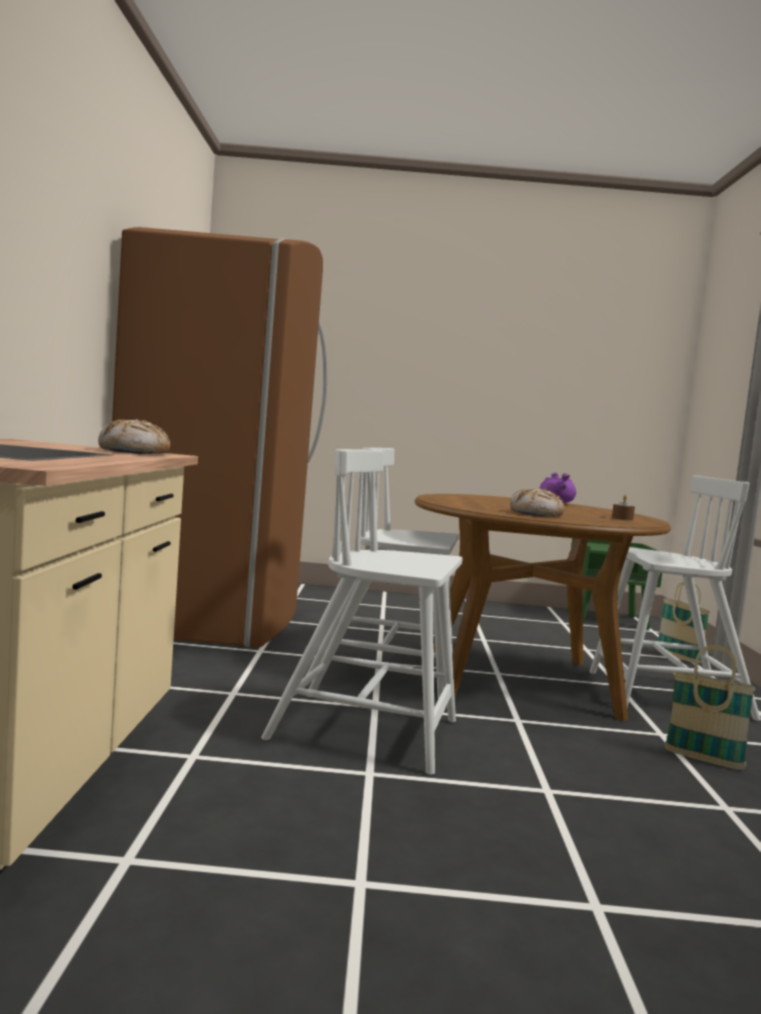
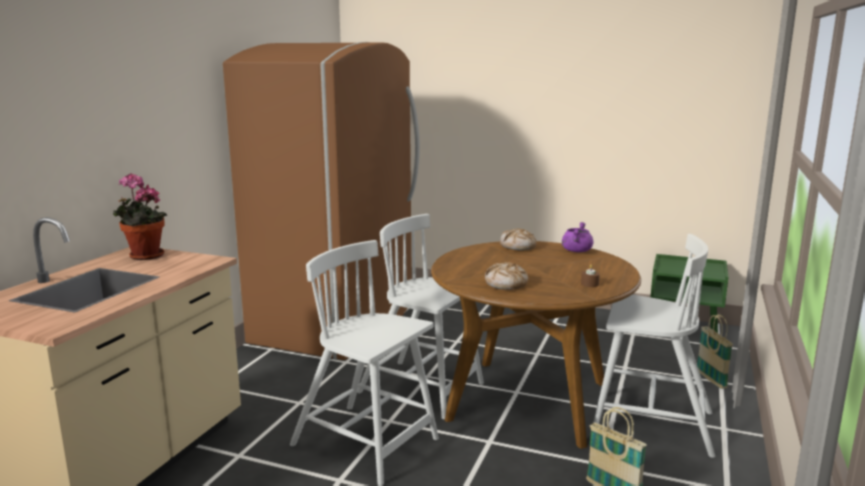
camera: 20 degrees right, 10 degrees up
(48, 444) = (143, 256): none -> potted plant
(134, 452) = (188, 263): bread -> bread (518, 246)

